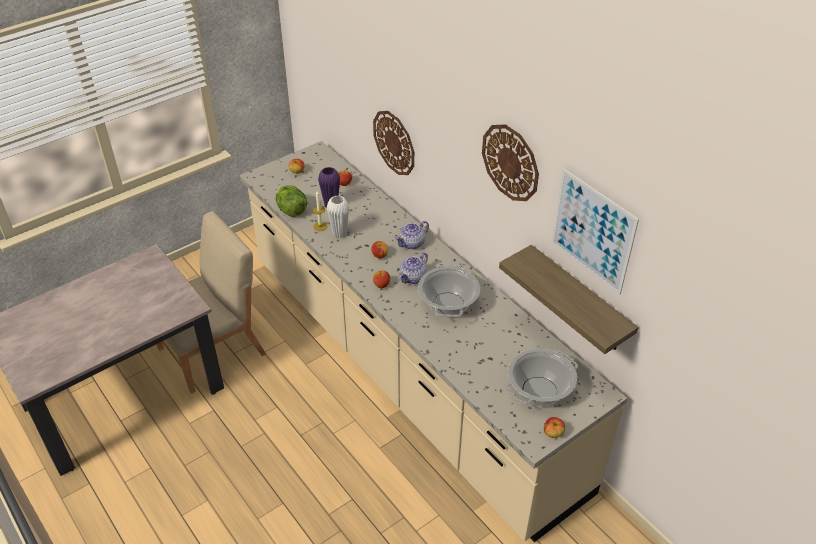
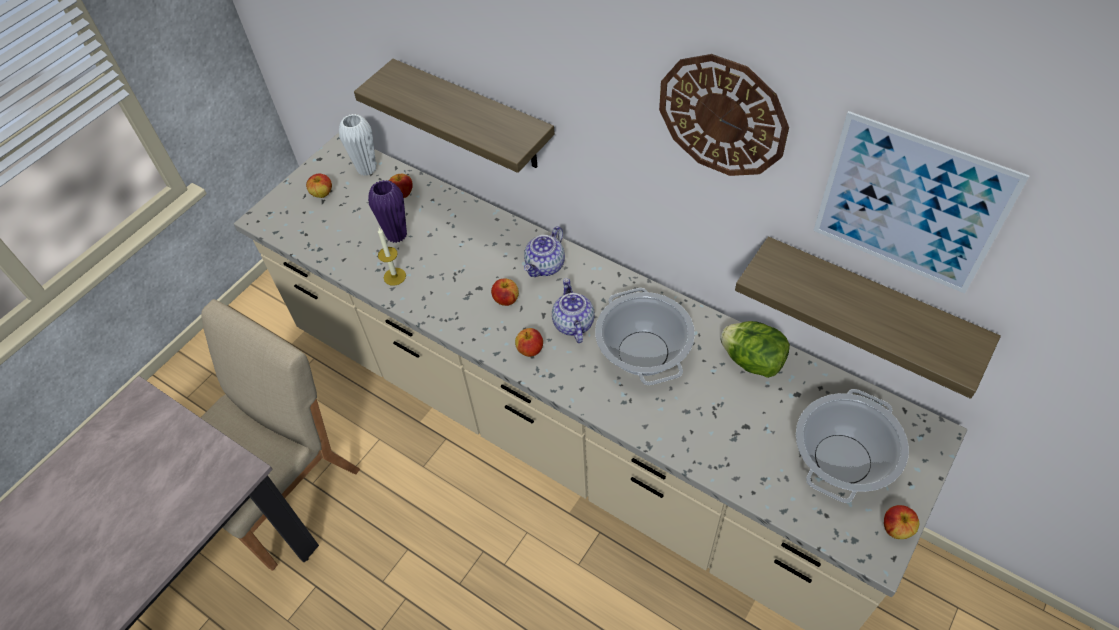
camera: 15 degrees left, 10 degrees up
(291, 210) = (339, 262): lettuce -> lettuce (752, 361)
(339, 234) = (430, 281): white vase -> white vase (366, 169)
(394, 142) = (474, 116): wall clock -> shelf
(413, 278) = (572, 323): teapot -> teapot turned 150 degrees clockwise

